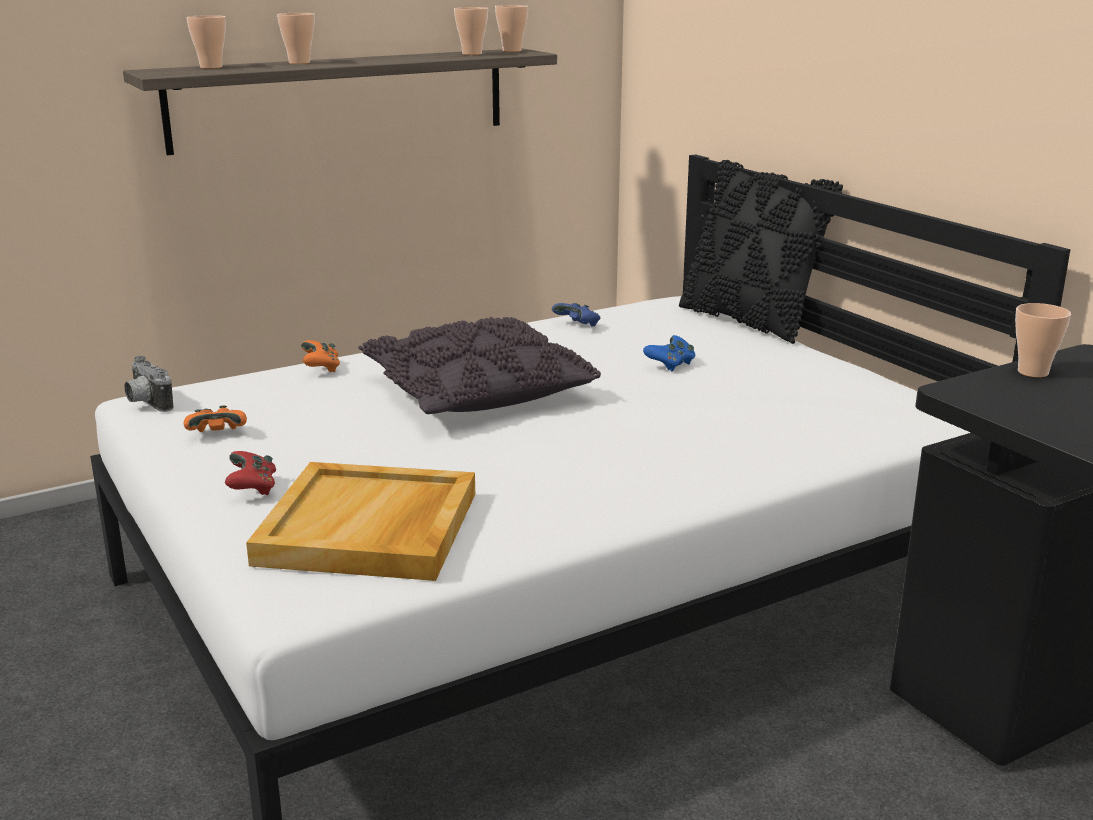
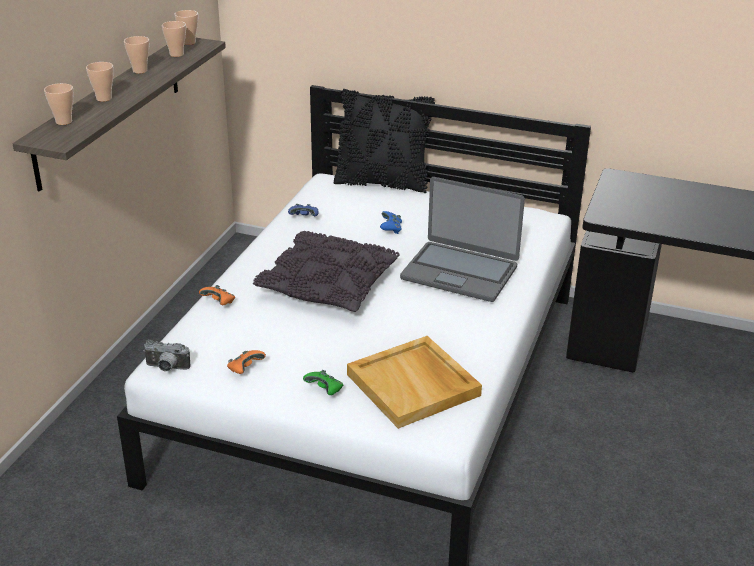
camera: 40 degrees left, 10 degrees up
(252, 488) = (325, 390): red game controller -> green game controller
(680, 432) = (460, 272): none -> laptop
(1033, 372) = (609, 194): cup -> cup (140, 71)

